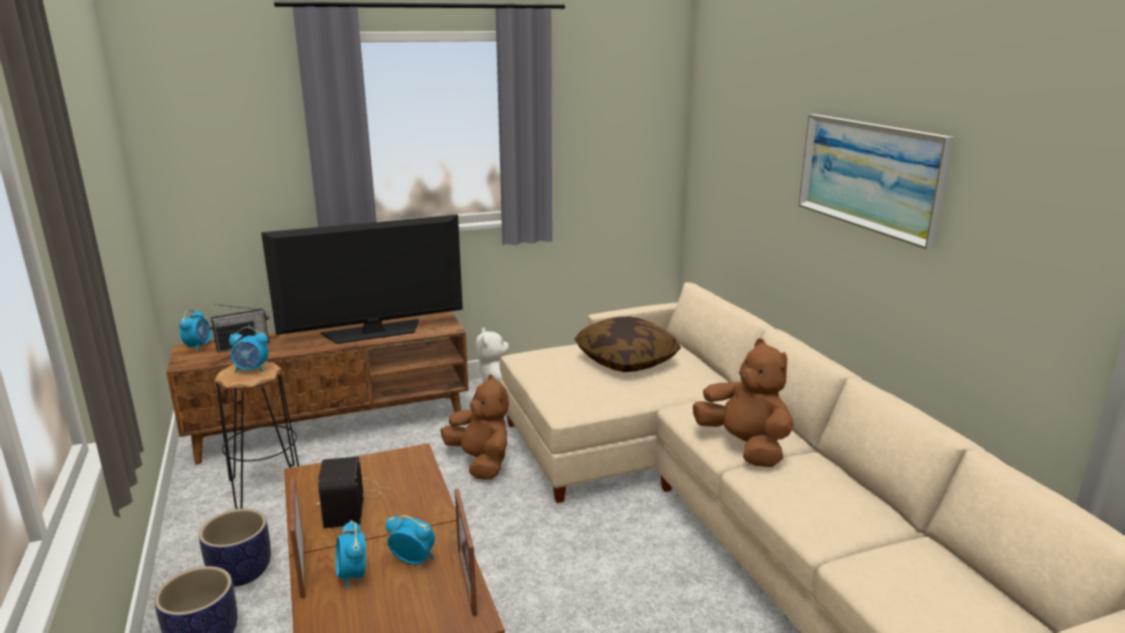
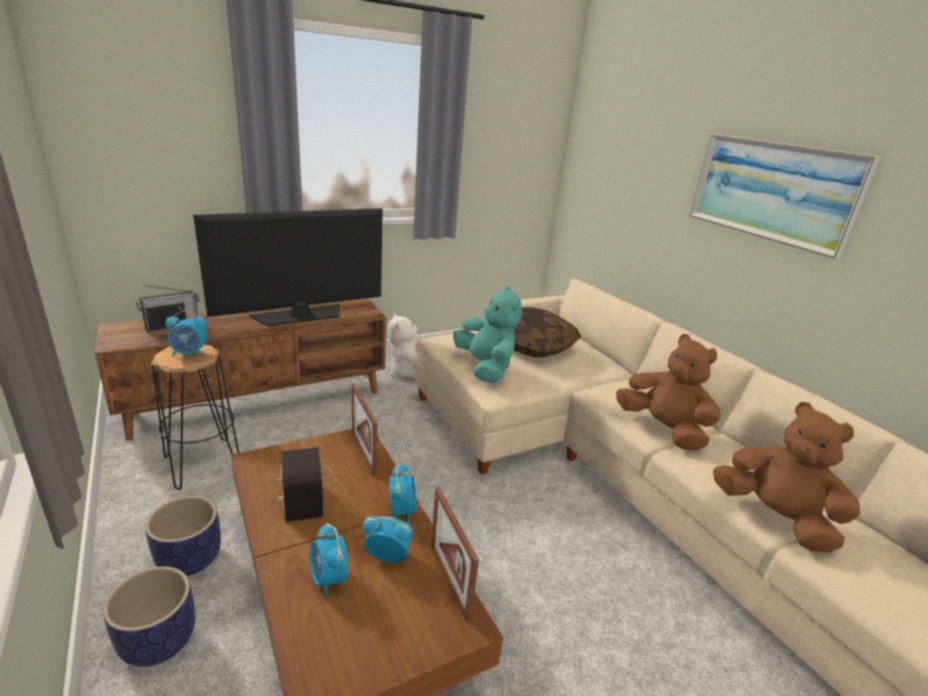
camera: 10 degrees left, 5 degrees up
(199, 346) = (126, 326): alarm clock -> alarm clock (402, 511)
(302, 566) = (271, 570): picture frame -> picture frame (363, 453)
(480, 462) = (403, 435): brown plush toy -> brown plush toy (774, 518)
(564, 384) = (485, 368): none -> turquoise plush toy

